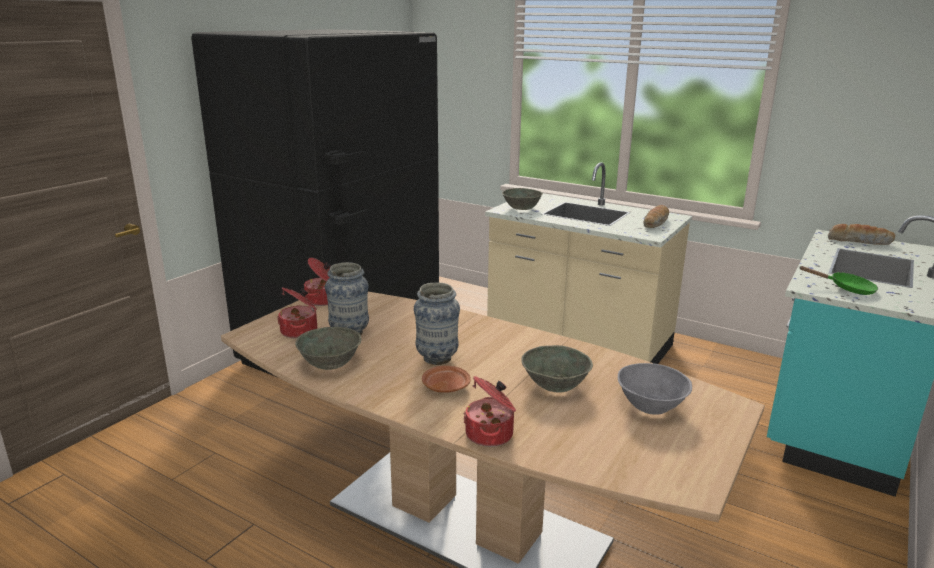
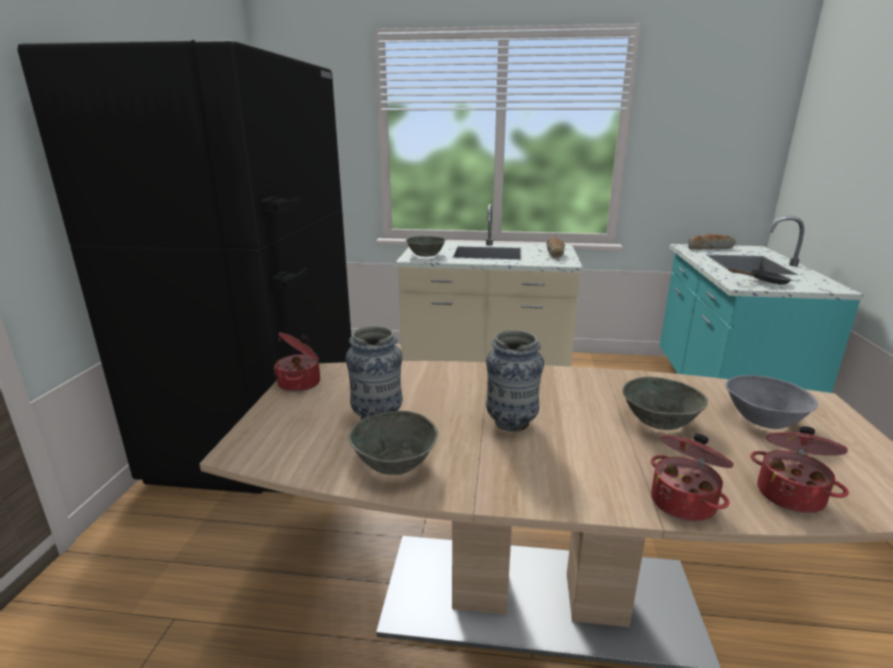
camera: 25 degrees left, 0 degrees up
(300, 331) = (311, 429): cooking pot -> cooking pot (790, 494)
(445, 386) = (562, 455): brown plate -> none
(846, 289) = (764, 282): green frying pan -> black frying pan

